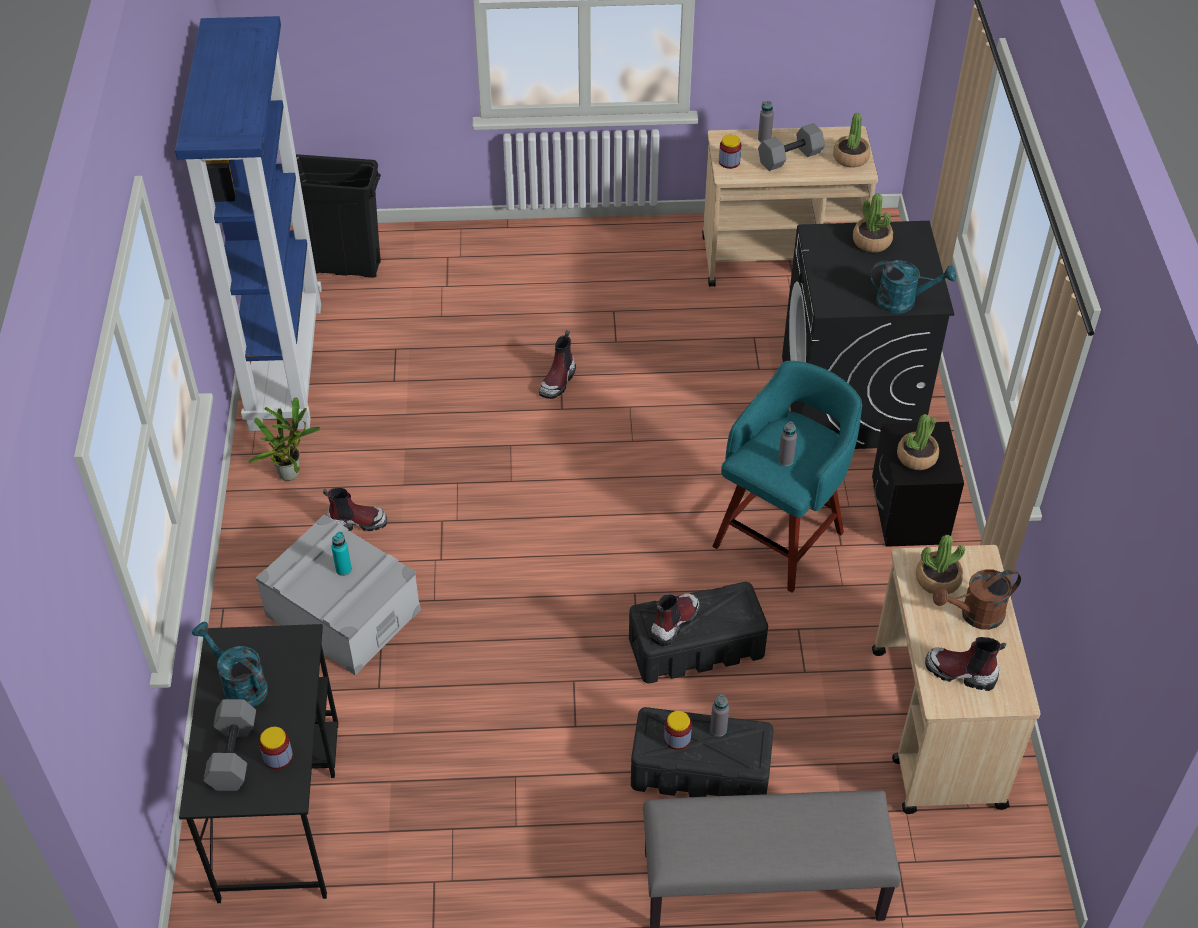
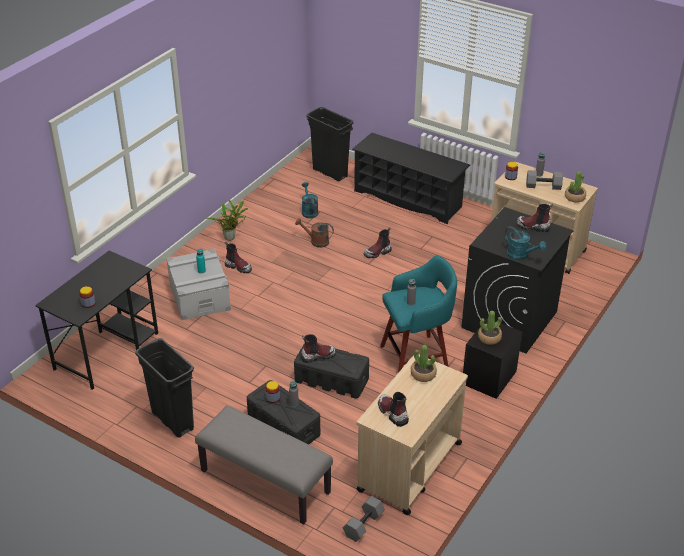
camera: 35 degrees right, 10 degrees down
(232, 753) = (74, 294): grey dumbbell -> grey dumbbell (363, 524)
(239, 685) = (100, 274): turquoise watering can -> turquoise watering can (309, 211)
(284, 364) = (268, 198): blue bookcase -> none
(516, 259) = (408, 199): none -> black shoe rack
(519, 870) = (172, 420): none -> black trash can
(872, 241) = (533, 227): potted plant -> boot
(975, 615) = (424, 396): brown watering can -> brown watering can (316, 241)

